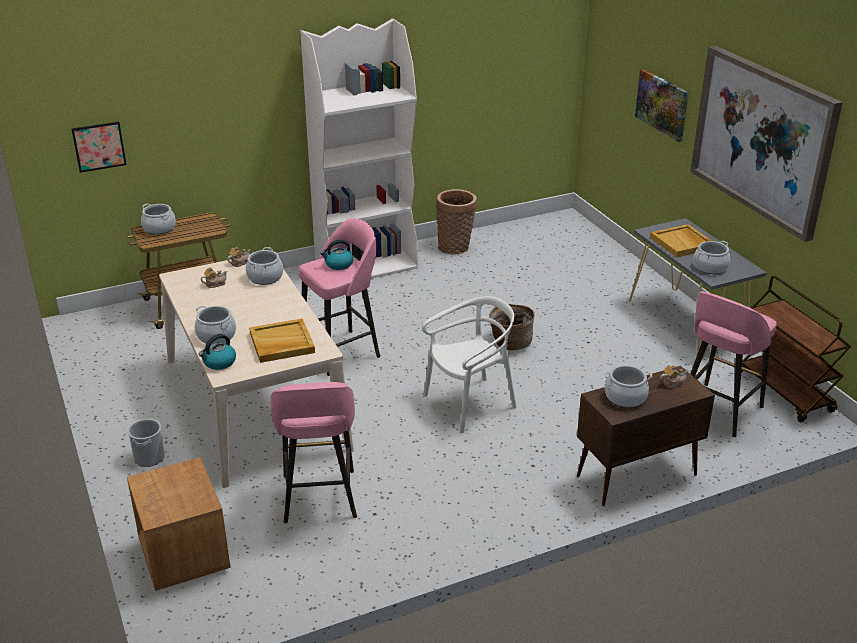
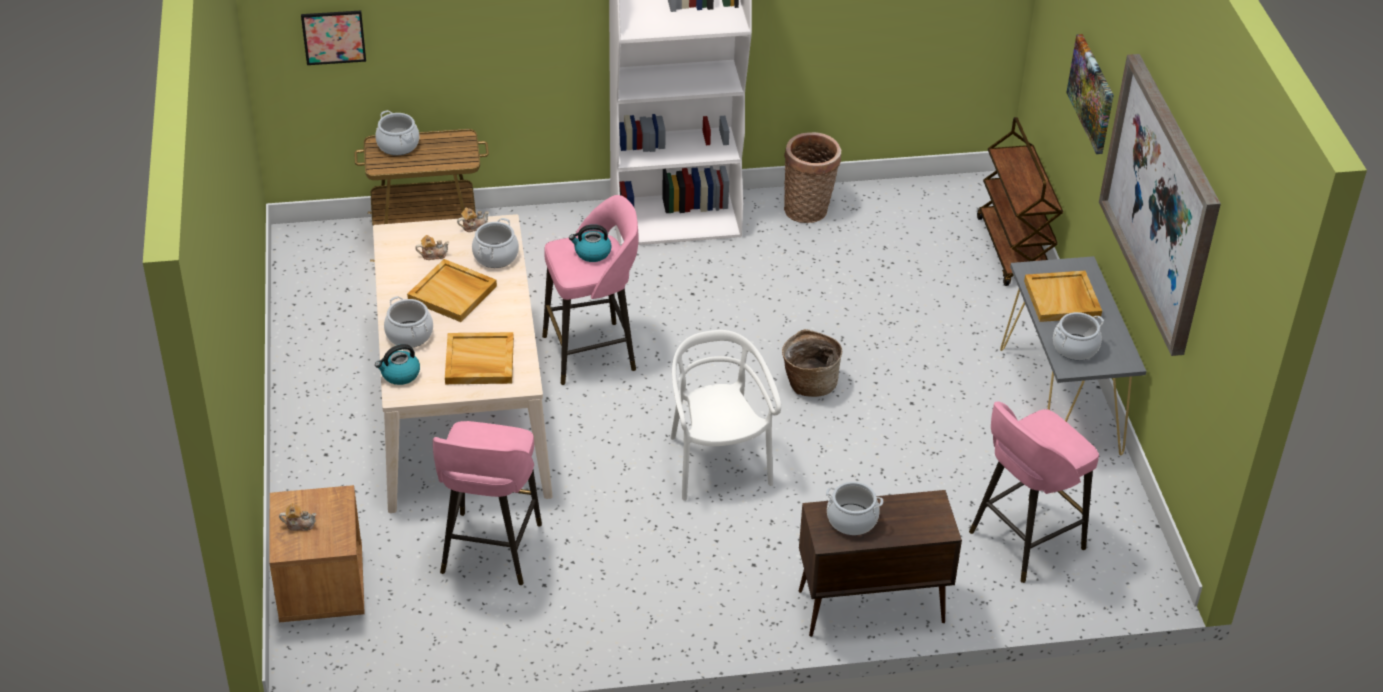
camera: 15 degrees right, 10 degrees up
(149, 457) = (319, 454): bucket -> none
(241, 304) = (453, 293): none -> beige tray
(470, 404) = (717, 463): white chair -> white chair turned 90 degrees counterclockwise
(672, 383) = (920, 513): teapot -> teapot (299, 524)
(785, 392) = (1128, 533): brown cart -> brown cart (1014, 250)

